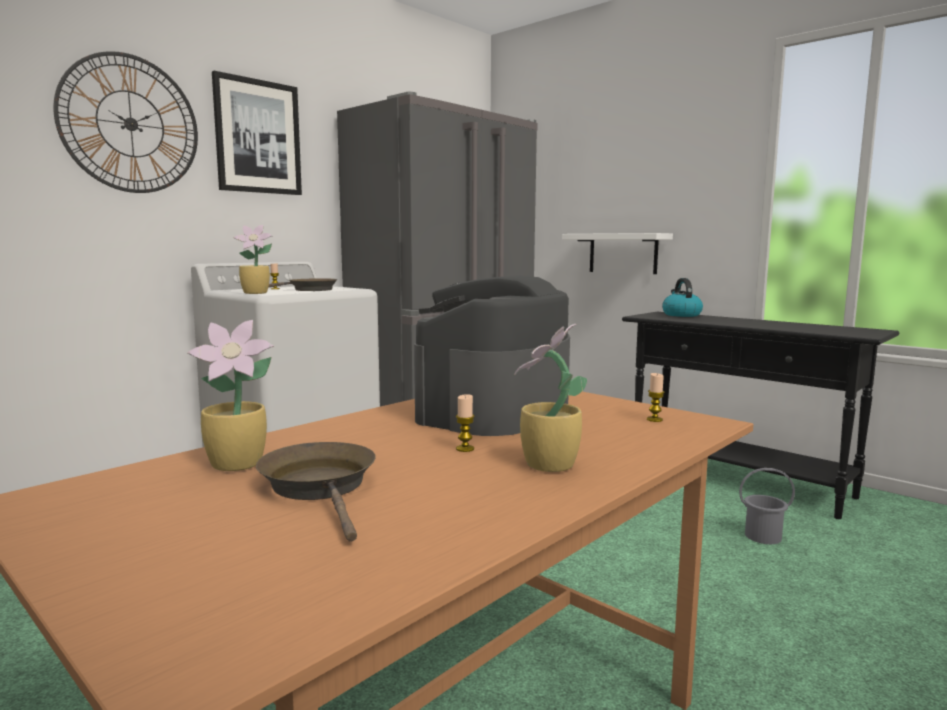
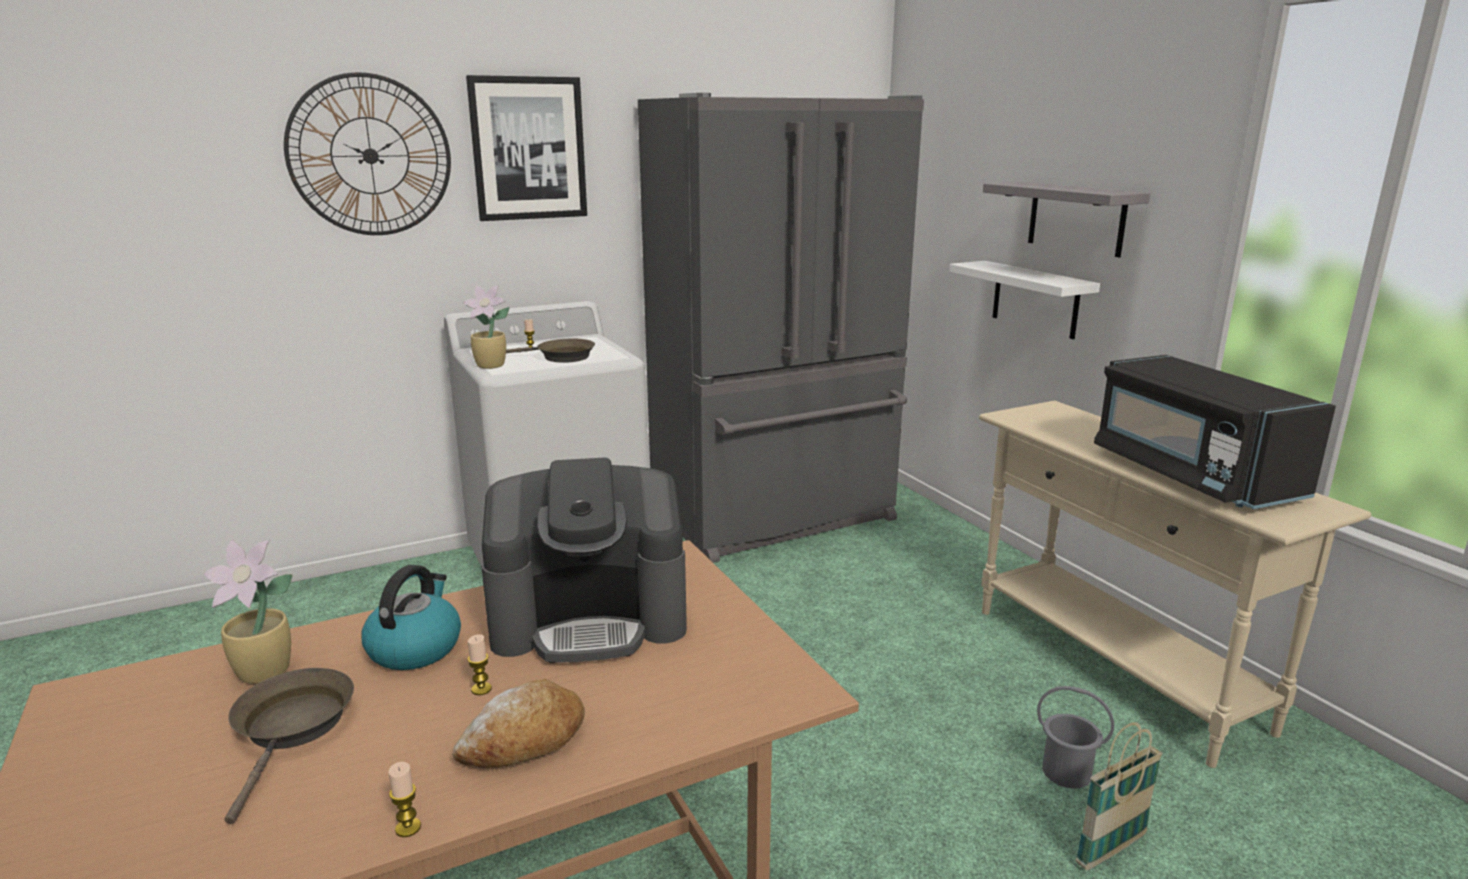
camera: 20 degrees right, 10 degrees up
(494, 411) = (590, 617): coffee machine -> coffee machine turned 150 degrees counterclockwise
(547, 466) = (524, 740): potted plant -> bread
(650, 194) = (1076, 218): none -> grey shelf
(654, 419) = (745, 671): candle -> candle (408, 828)
(681, 315) = (1074, 417): kettle -> kettle (415, 648)
(738, 481) = (1114, 668): black console table -> beige console table
(786, 326) = (1191, 474): none -> black microwave
(828, 570) = (1111, 850): none -> basket

